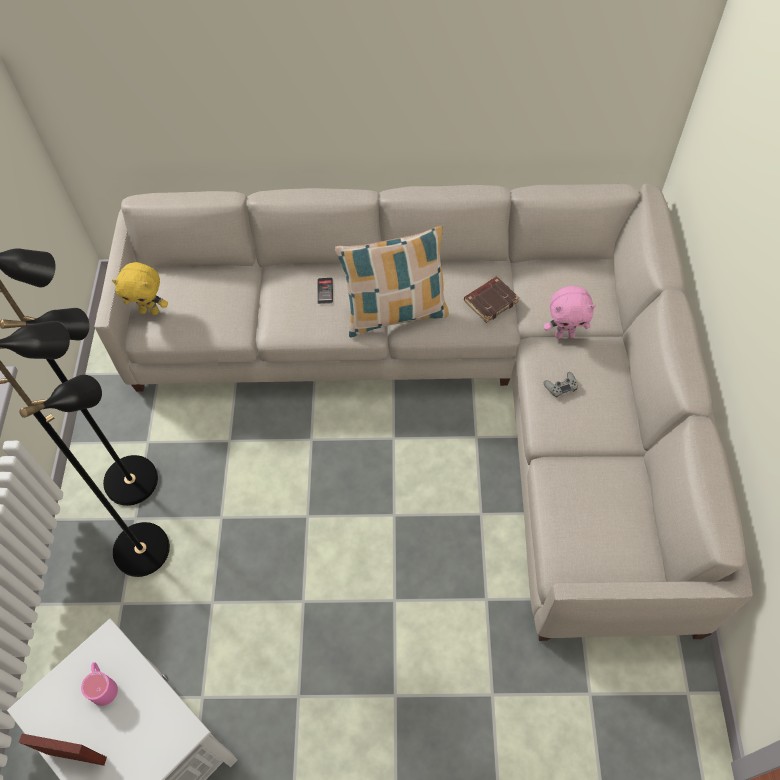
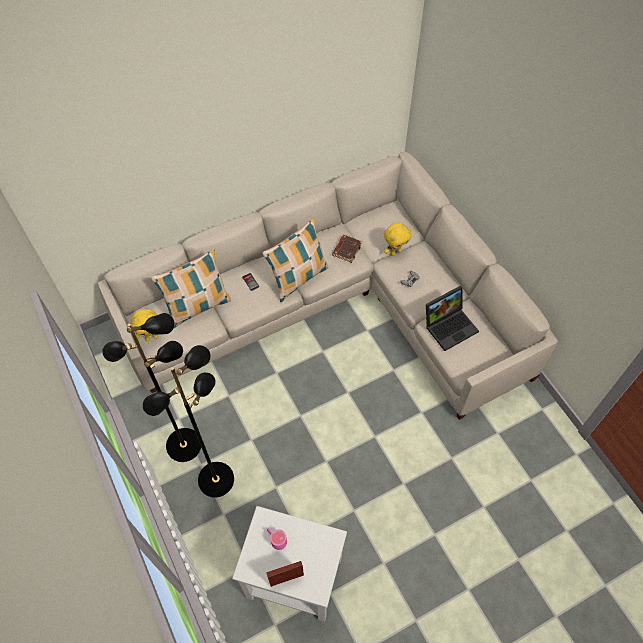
camera: 30 degrees left, 0 degrees up
(234, 295) = (197, 307): none -> pillow
(565, 334) = (395, 252): pink plush toy -> yellow plush toy
(584, 484) = (450, 325): none -> laptop

